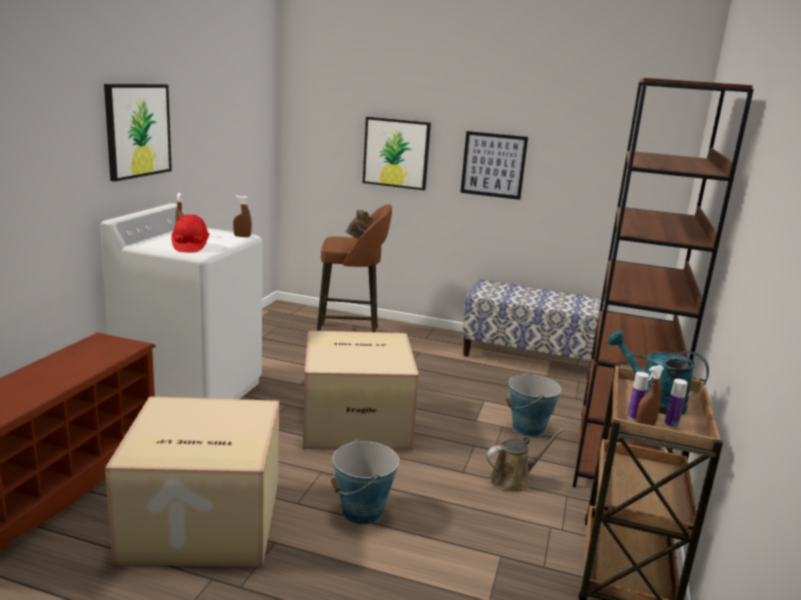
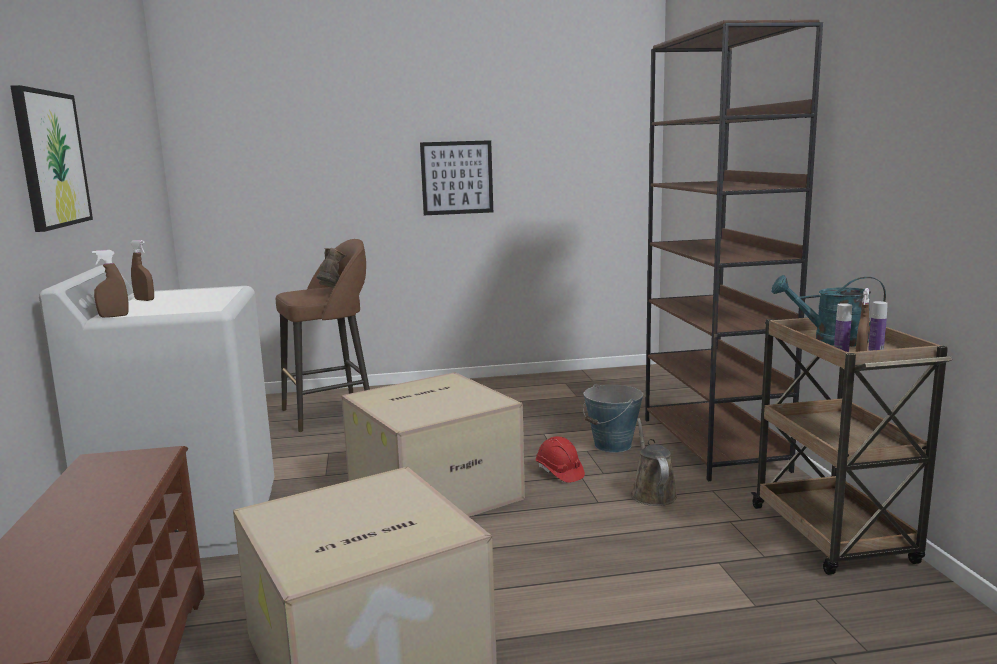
camera: 25 degrees left, 5 degrees down
(190, 246) = (183, 306): red hard hat -> red hard hat (559, 472)
(242, 236) = (231, 289): brown spray bottle -> brown spray bottle (114, 316)
(362, 512) = (542, 574): bucket -> none
(396, 153) = (336, 180): picture -> none
(513, 480) = (652, 493): brown watering can -> brown watering can turned 45 degrees counterclockwise
(530, 357) = (543, 384): bench -> none

